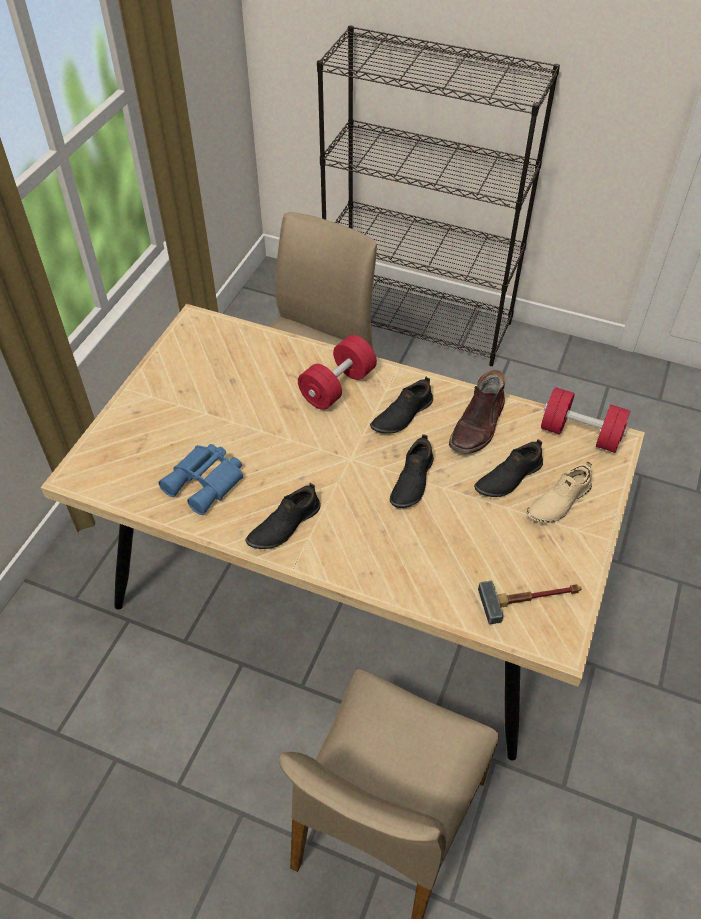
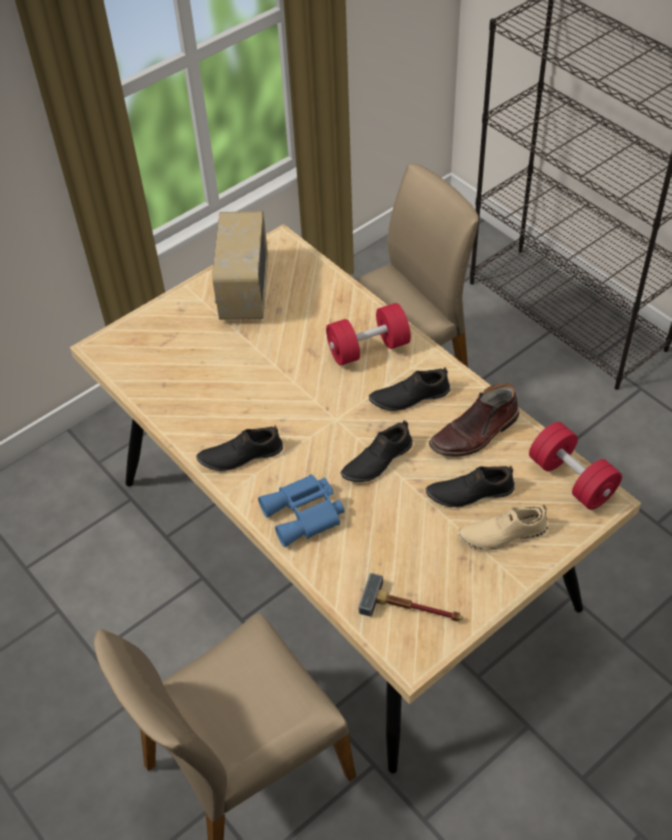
camera: 30 degrees right, 0 degrees up
(187, 375) = (243, 291): none -> radio
(206, 482) = (200, 393): blue binoculars -> blue binoculars (305, 515)

